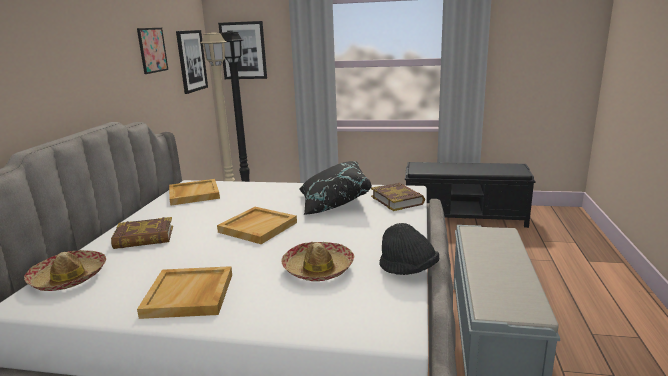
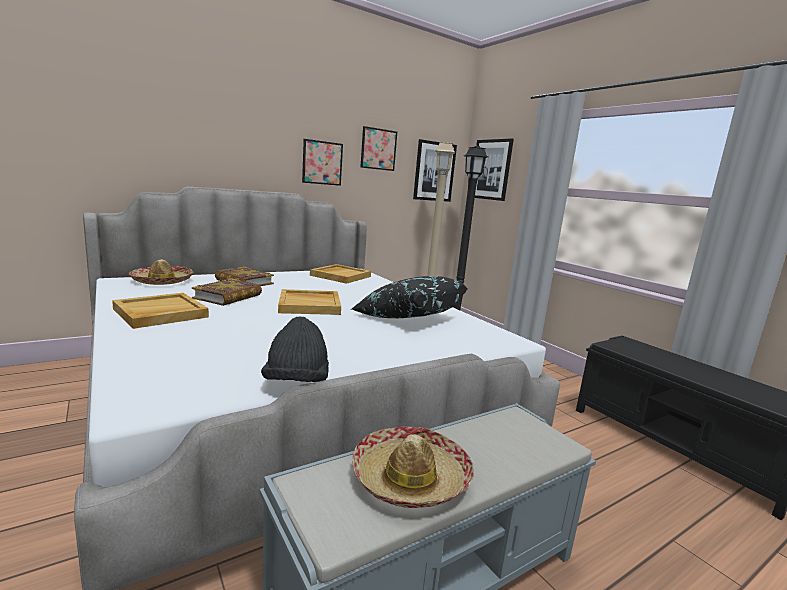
camera: 45 degrees right, 5 degrees down
(116, 79) = (322, 163): none -> picture
(318, 269) = (252, 342): hat -> hat (410, 478)
(397, 200) = (471, 341): book -> book (228, 297)

